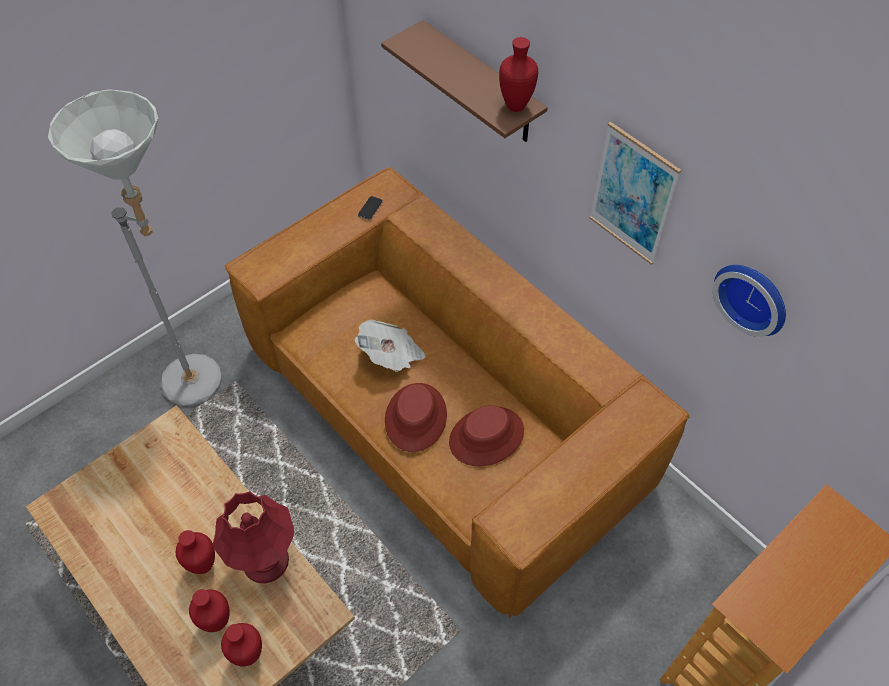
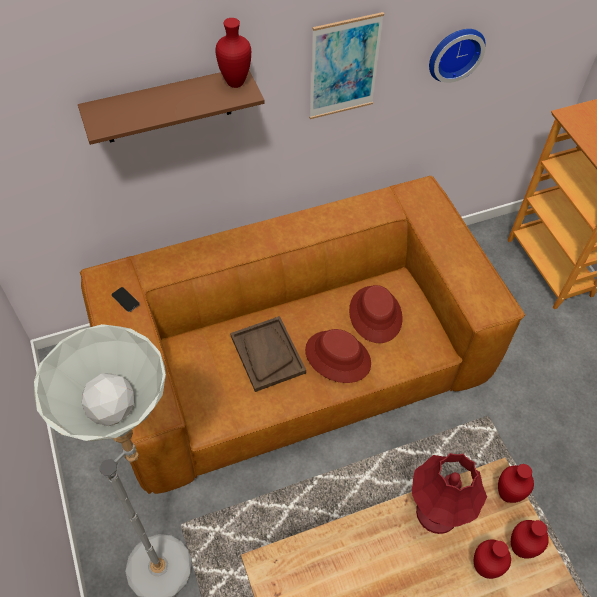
camera: 70 degrees left, 0 degrees up
(204, 566) = (427, 567): red vase -> red vase (508, 494)
(391, 355) = (267, 354): newspaper -> brown tray

